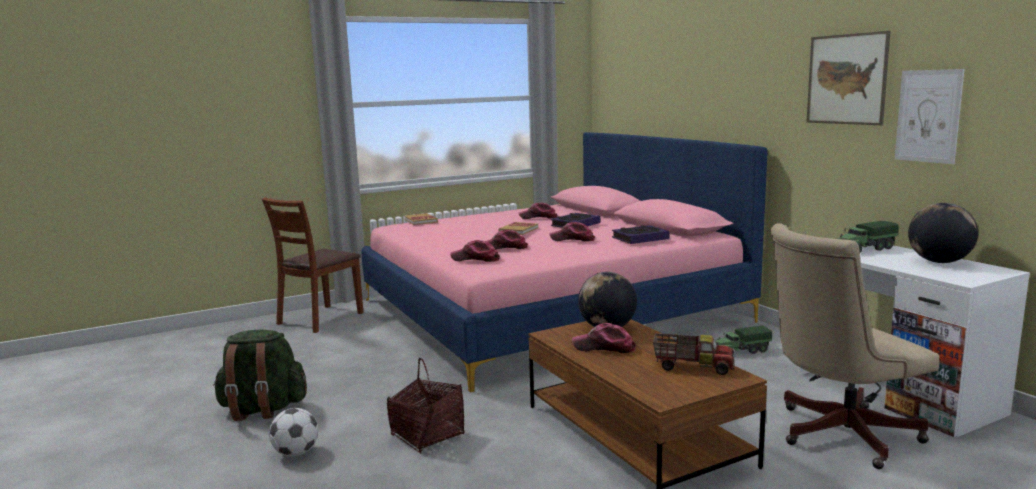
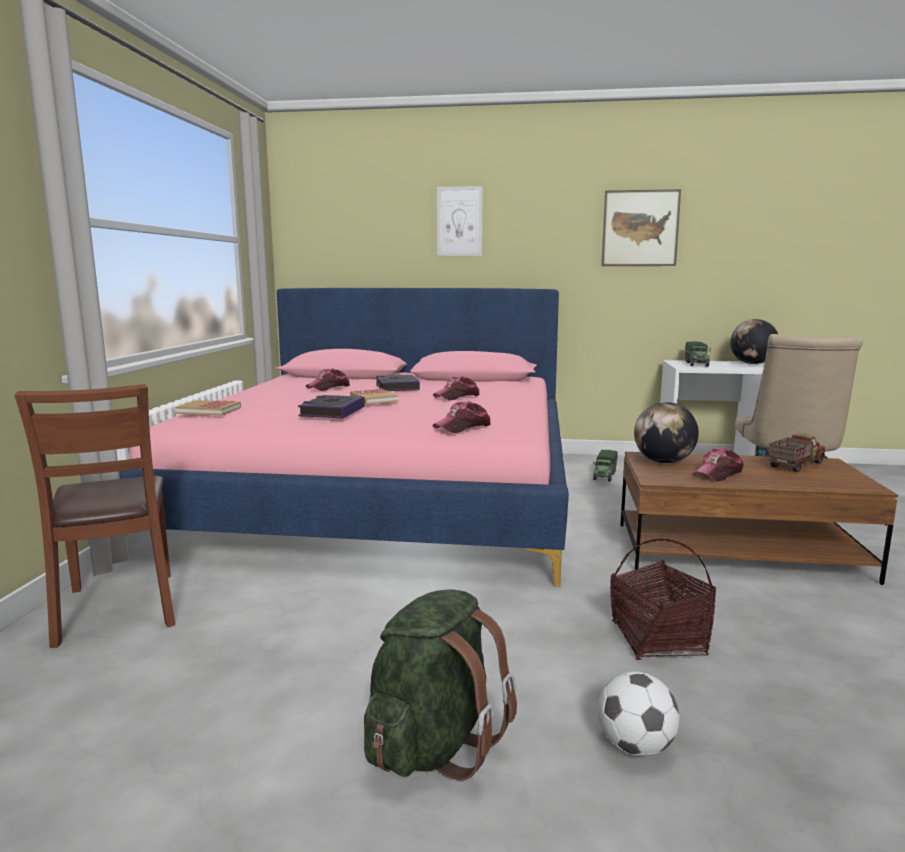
camera: 55 degrees left, 0 degrees up
(504, 247) = (437, 414): cap -> none
(640, 238) = (504, 387): book -> book (332, 412)
(928, 116) = (714, 257): picture -> picture (459, 221)

